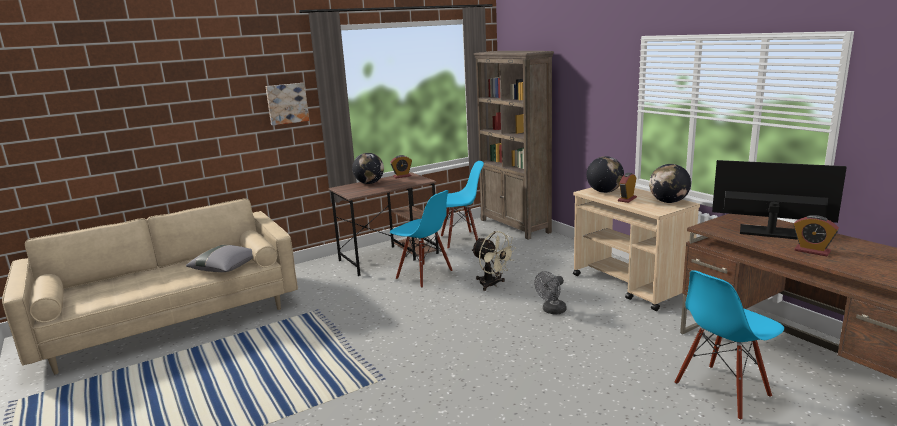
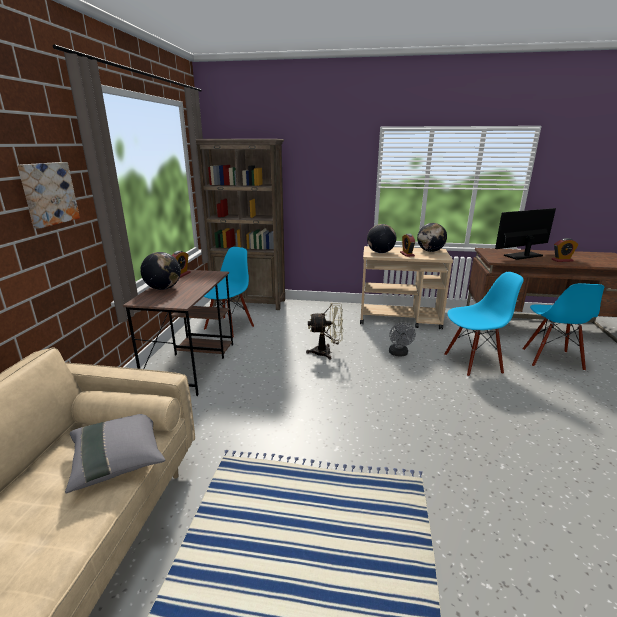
camera: 50 degrees left, 5 degrees up
(424, 275) = (259, 367): blue chair -> blue chair (472, 363)

